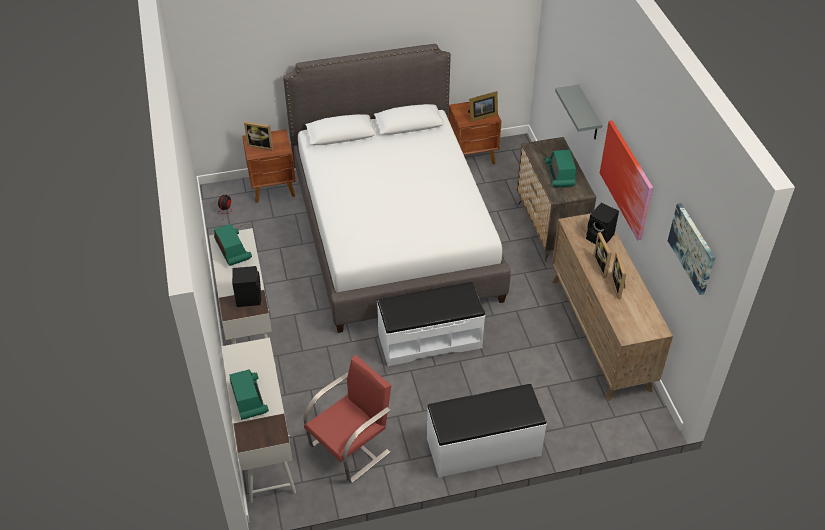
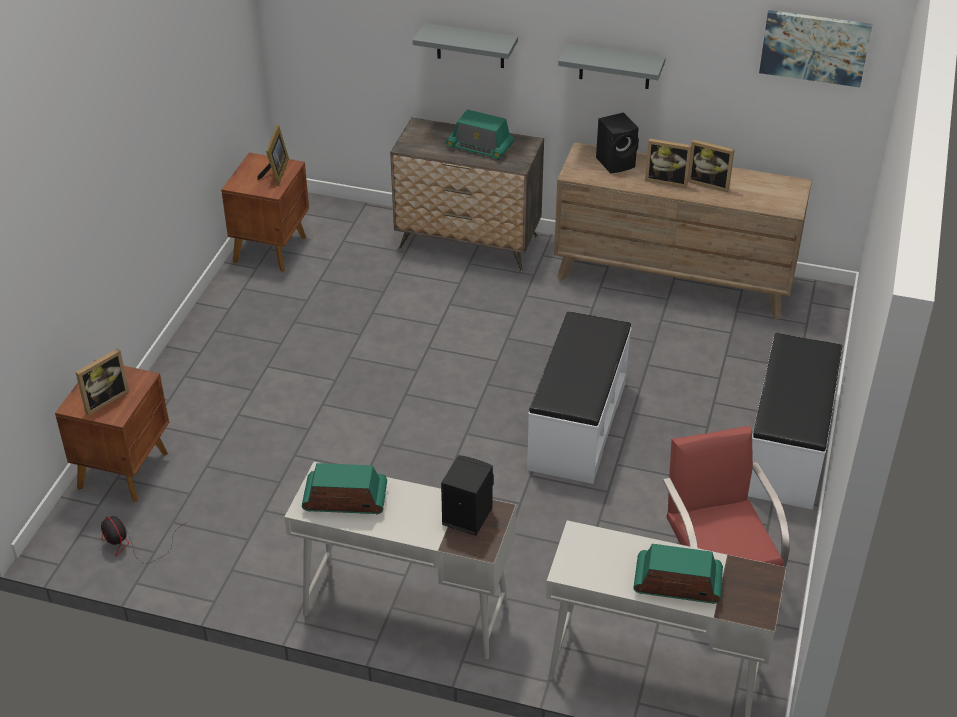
camera: 60 degrees left, 5 degrees down
(395, 234) = (350, 380): white bed -> none
(627, 179) = (614, 66): picture -> grey shelf

